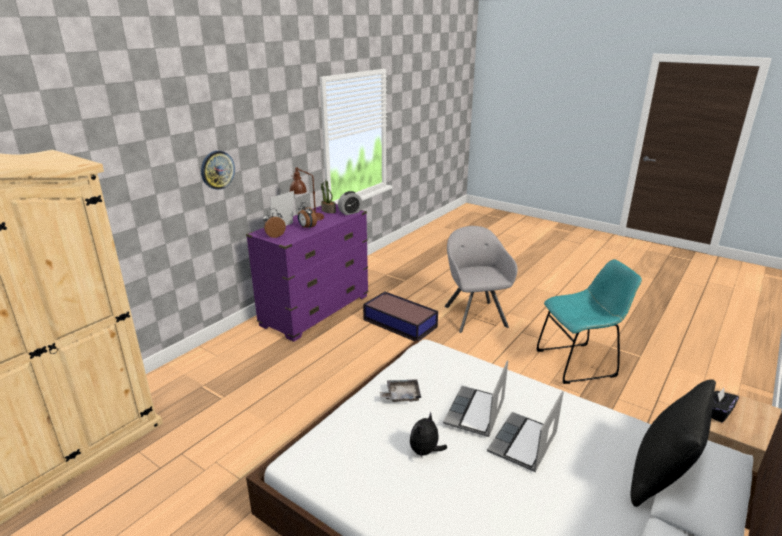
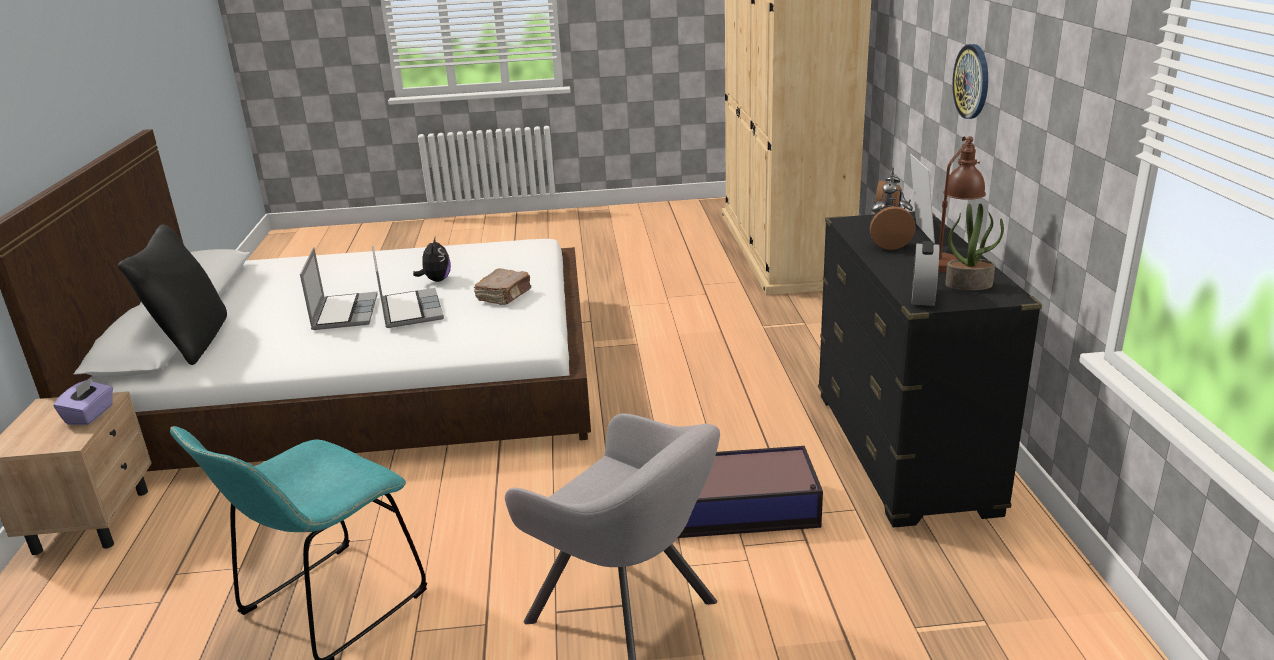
camera: 140 degrees right, 0 degrees up
(316, 311) = (902, 452): purple dresser -> black dresser
(401, 395) = (504, 296): grey tray -> brown book
(717, 413) = (90, 415): black tissue box -> purple tissue box

